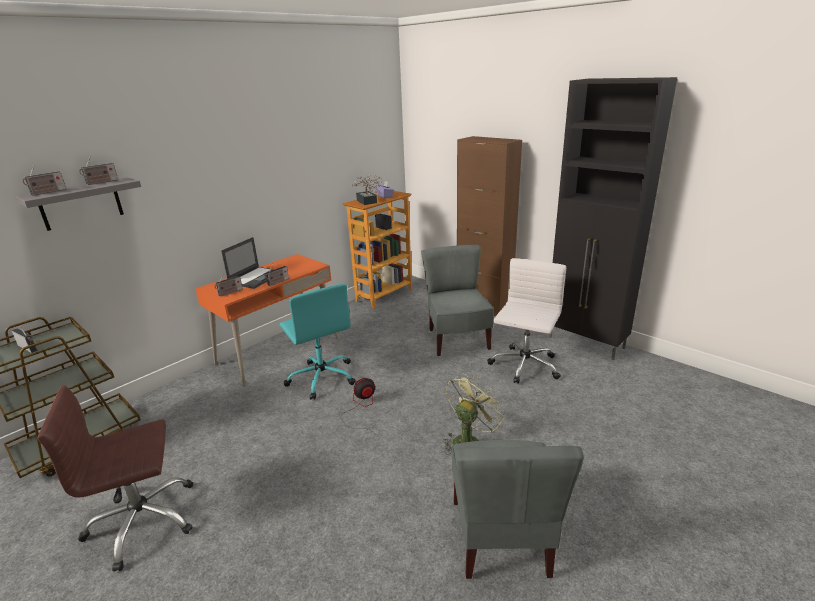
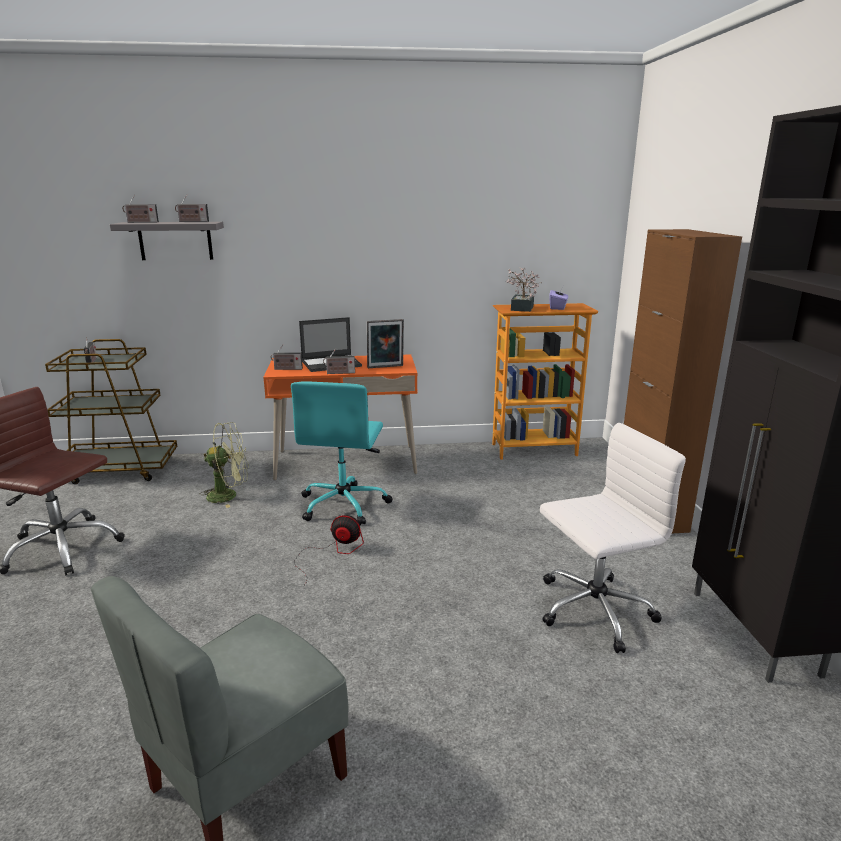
camera: 40 degrees right, 5 degrees down
(301, 268) = (385, 367): none -> picture frame
(457, 339) = (548, 534): grey chair -> none
(469, 441) = (381, 653): green fan -> green fan (229, 495)

